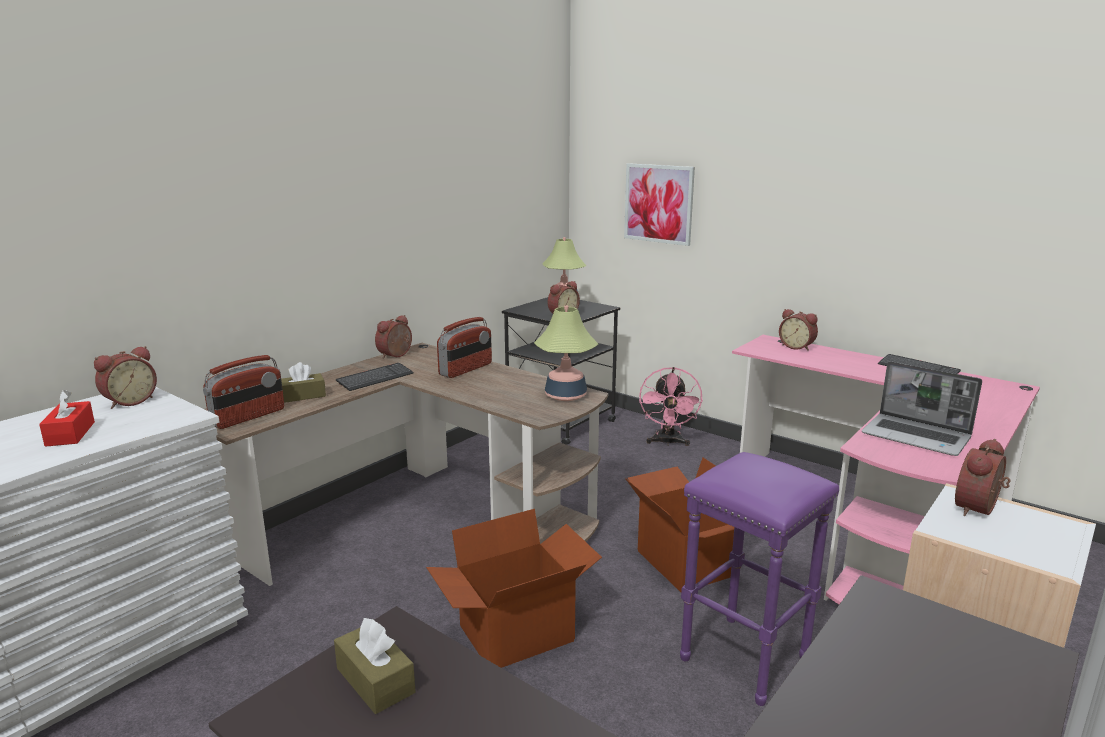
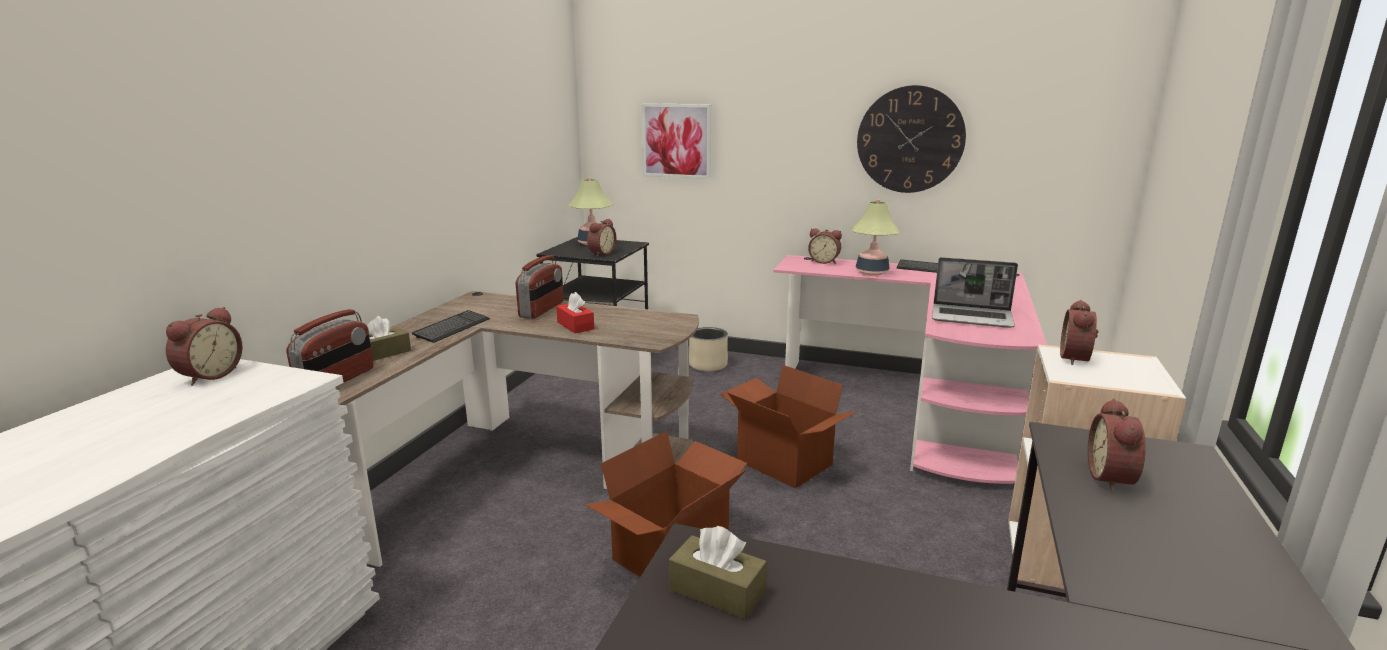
camera: 20 degrees left, 0 degrees up
(70, 434) = (162, 418): red tissue box -> red tissue box (575, 326)
(396, 355) = (456, 305): alarm clock -> alarm clock (1114, 478)
(566, 396) = (661, 321): table lamp -> table lamp (872, 272)
(667, 442) = (708, 365): pink fan -> beige planter
(741, 658) = (875, 530): purple stool -> none
(909, 216) = (910, 140): none -> wall clock

